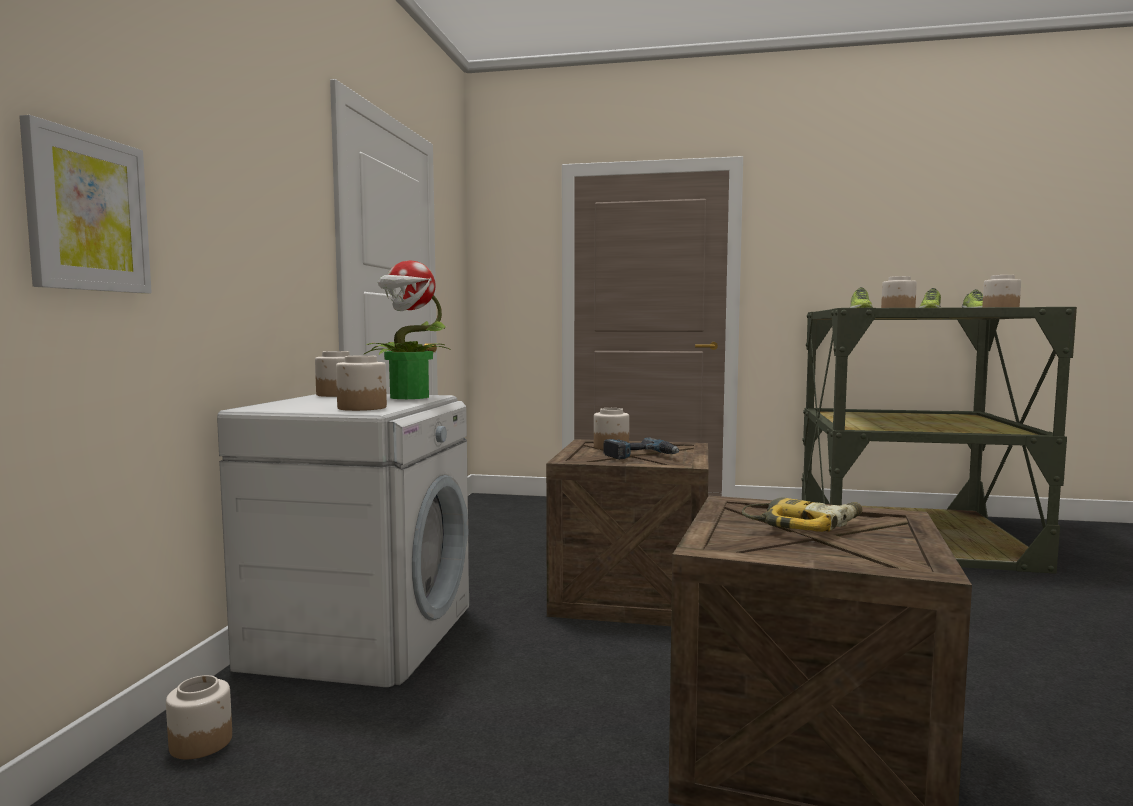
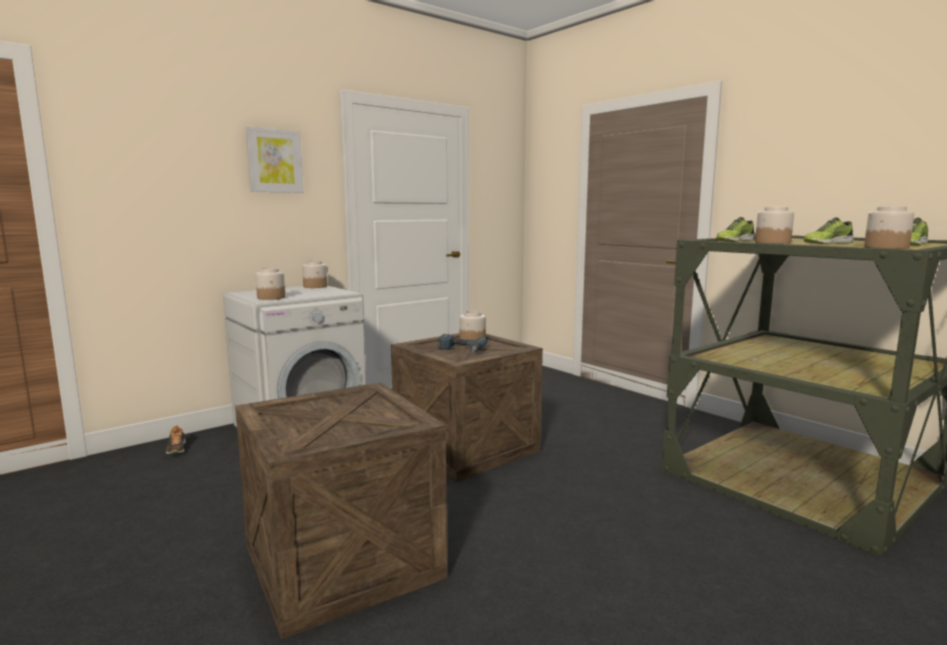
camera: 40 degrees right, 5 degrees up
(87, 213) = (136, 200): picture -> picture (274, 161)
(201, 742) = (176, 449): jar -> shoe
(408, 397) = (329, 292): potted plant -> none
(805, 525) = (347, 411): power drill -> none

